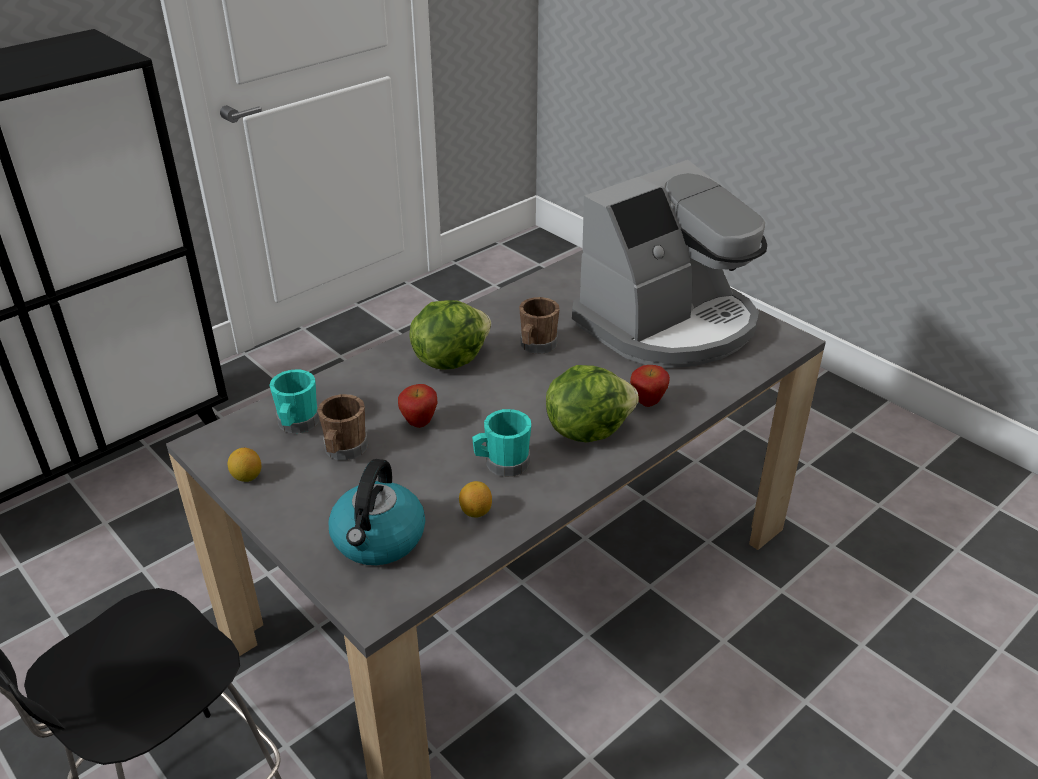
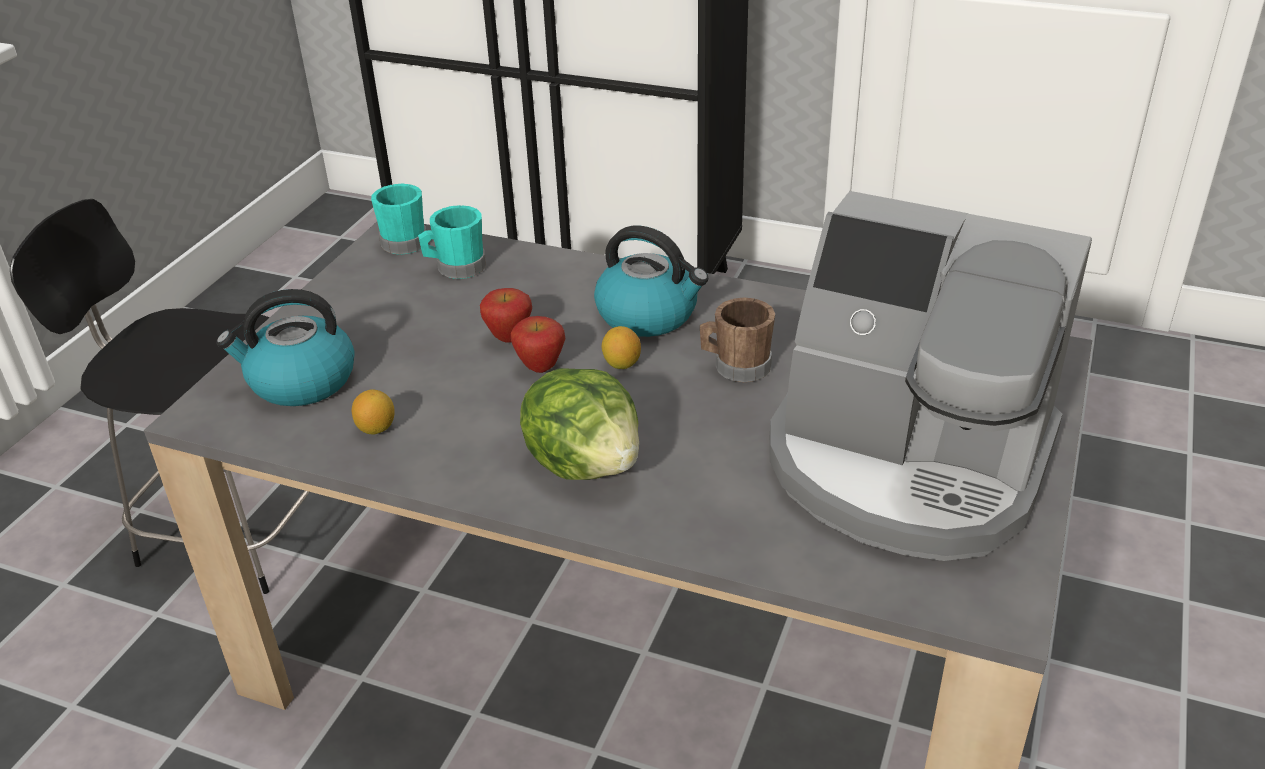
camera: 65 degrees right, 0 degrees up
(247, 477) = (356, 274): lemon -> lemon (621, 364)
(344, 450) = (430, 310): brown mug -> none
(449, 359) = (649, 314): lettuce -> kettle
(502, 464) = (473, 419): turquoise mug -> turquoise mug (401, 241)
(647, 402) = (687, 499): apple -> apple (540, 367)

